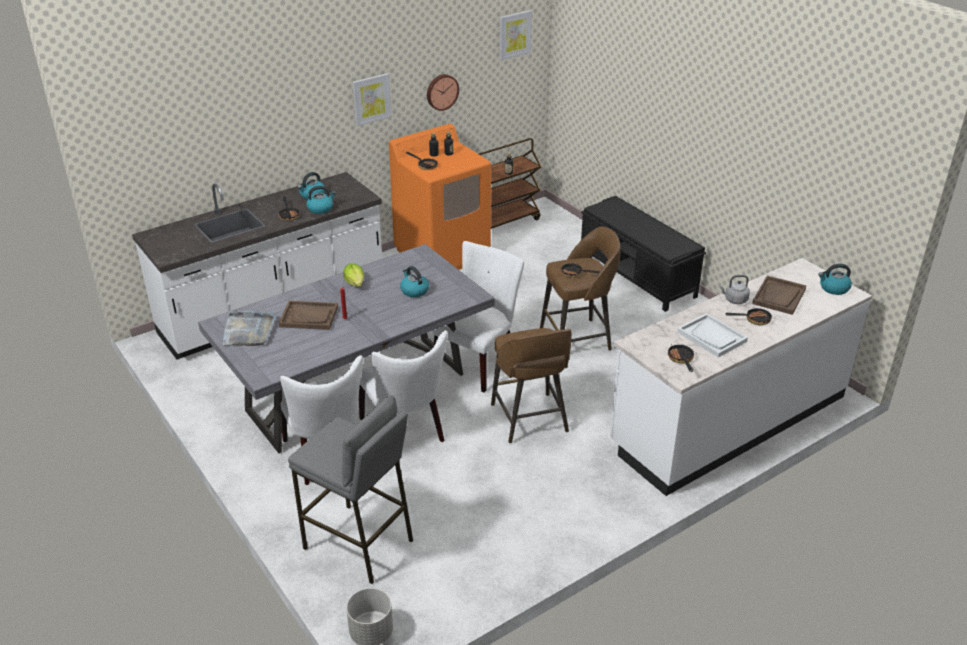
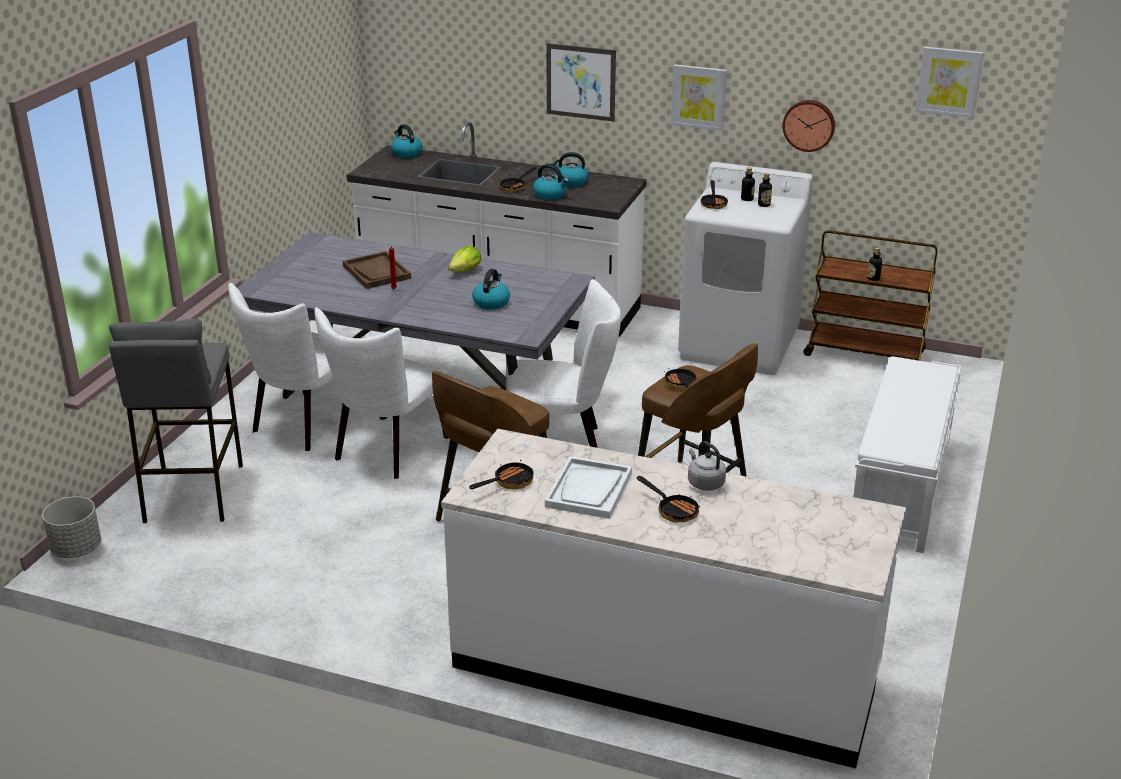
camera: 55 degrees right, 5 degrees down
(248, 330) = (320, 256): grey tray -> none
(287, 119) = (581, 82): none -> picture
(443, 254) = (739, 345): orange washing machine -> white washing machine
(637, 276) = (901, 488): black bench -> white bench
(779, 297) = (762, 515): brown tray -> none
(833, 288) = (852, 555): kettle -> kettle (406, 153)

